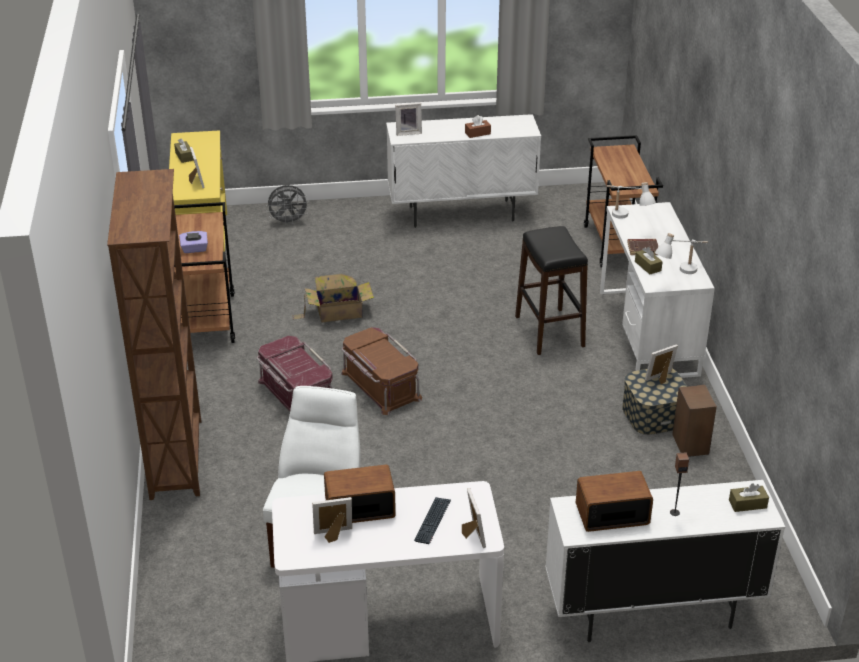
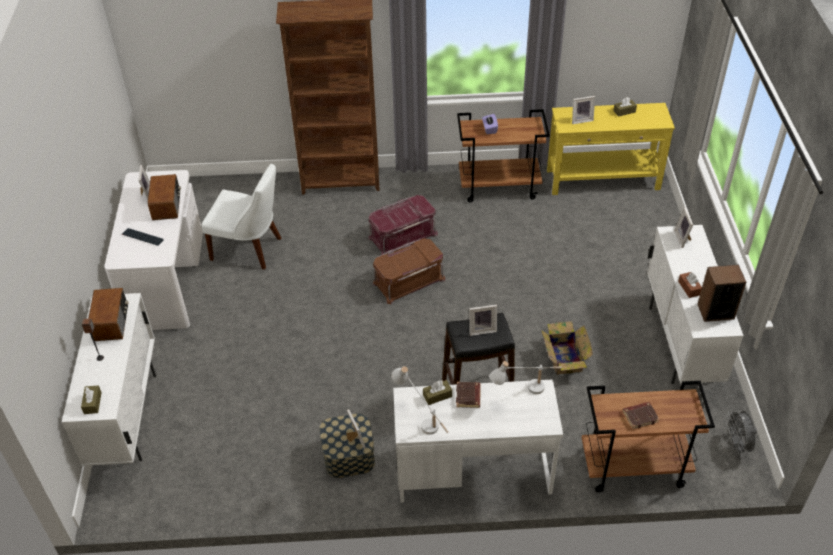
camera: 95 degrees right, 10 degrees up
(288, 222) = (648, 226): grey fan -> grey fan (737, 445)
(337, 312) = (509, 256): cardboard box -> cardboard box (564, 357)
(472, 536) = (122, 254): picture frame -> picture frame (482, 329)
(630, 172) = (640, 416): none -> brown book
(690, 444) = (304, 475): speaker -> speaker (715, 311)

